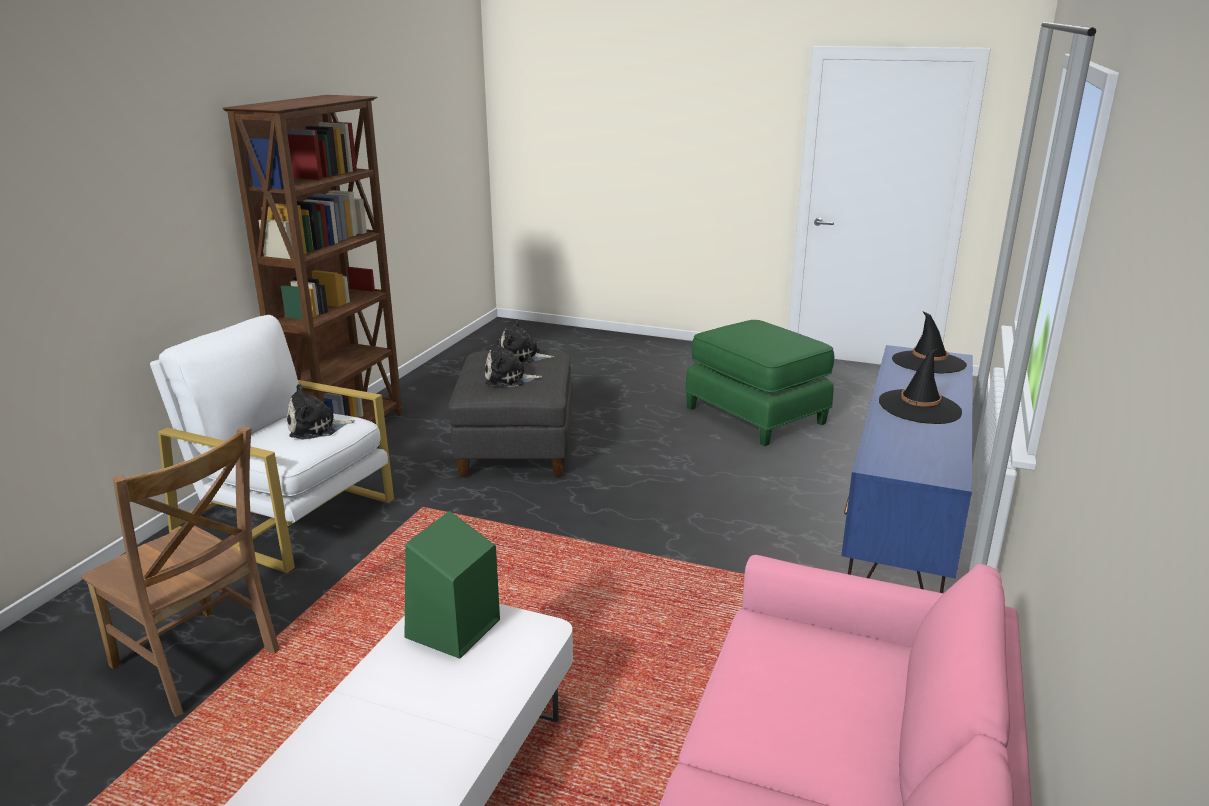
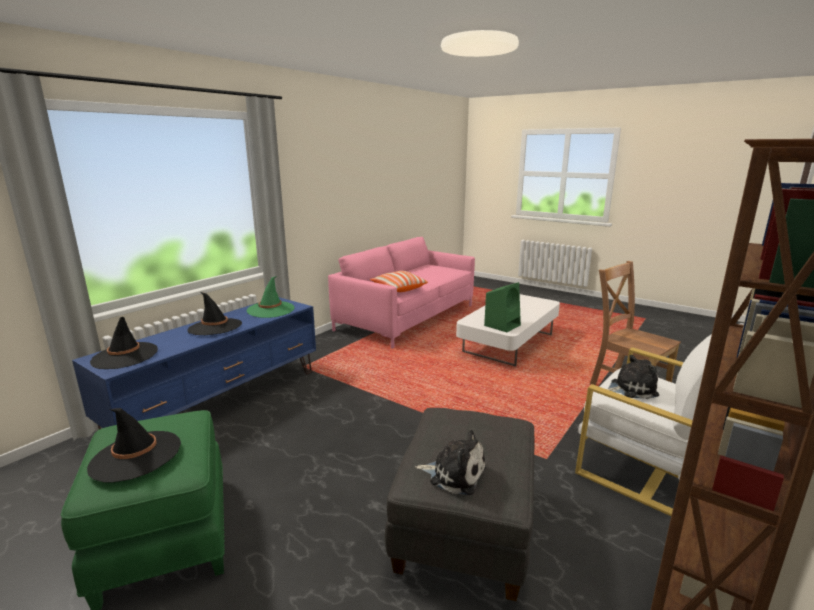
camera: 165 degrees left, 5 degrees down
(509, 379) = (474, 429): plush toy -> none
(758, 330) = (135, 456): none -> black hat
(787, 666) = (398, 289): none -> pillow
(909, 451) = (271, 310): none -> green hat

